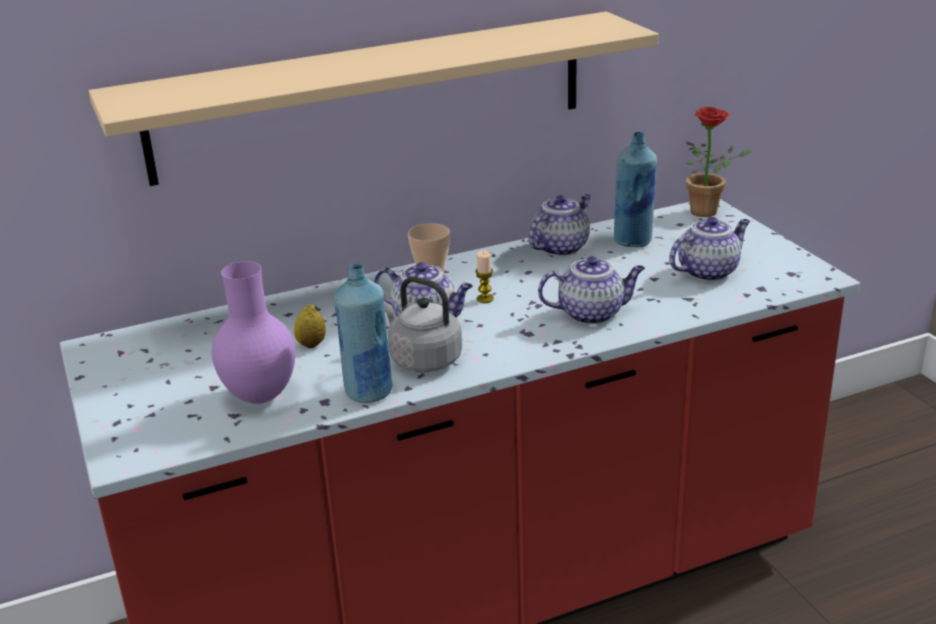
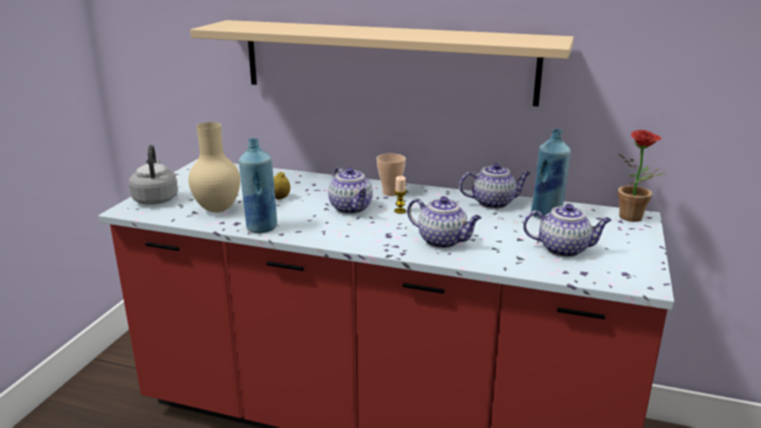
camera: 40 degrees right, 5 degrees down
(262, 397) = (218, 210): purple vase -> beige vase
(422, 359) = (313, 225): grey kettle -> grey kettle (156, 199)

